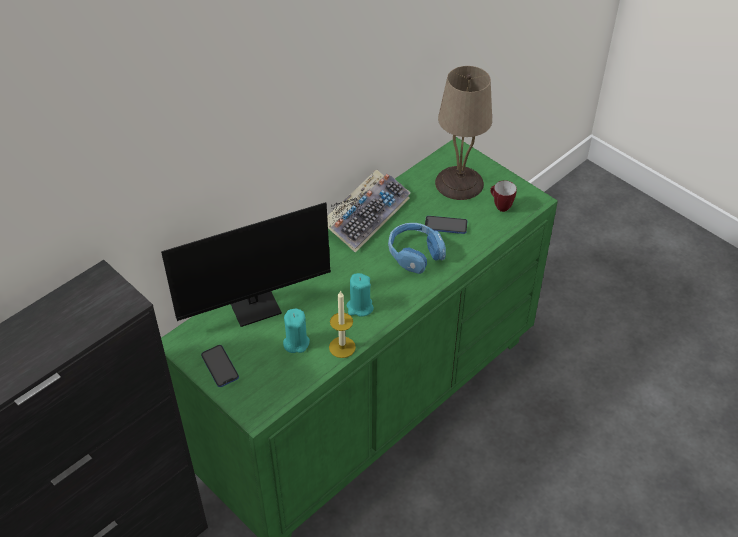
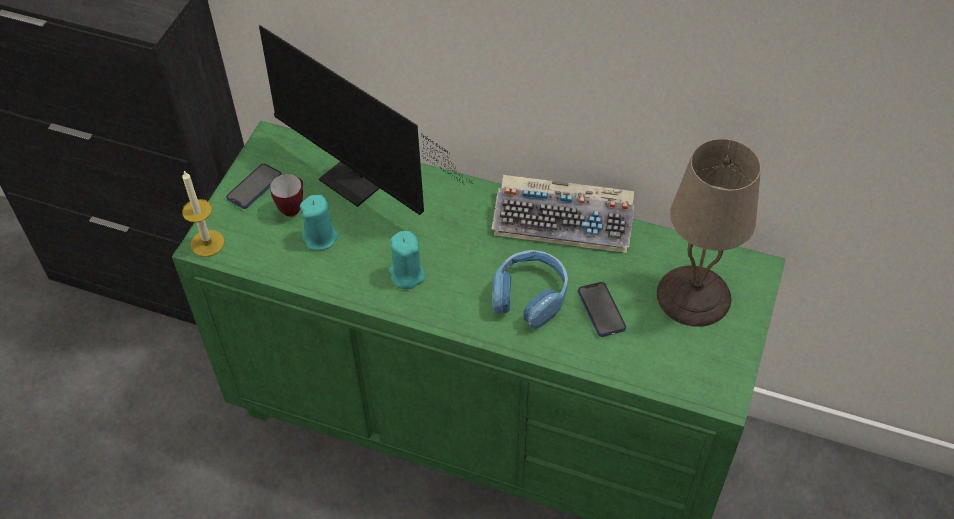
camera: 65 degrees right, 5 degrees up
(342, 347) = (335, 283): candle -> candle (207, 243)
(500, 206) = (681, 358): mug -> mug (293, 207)

